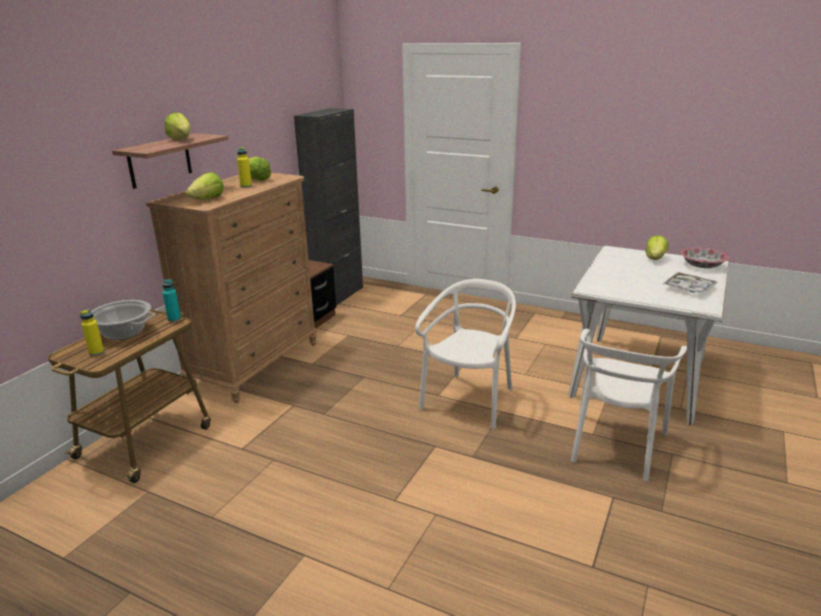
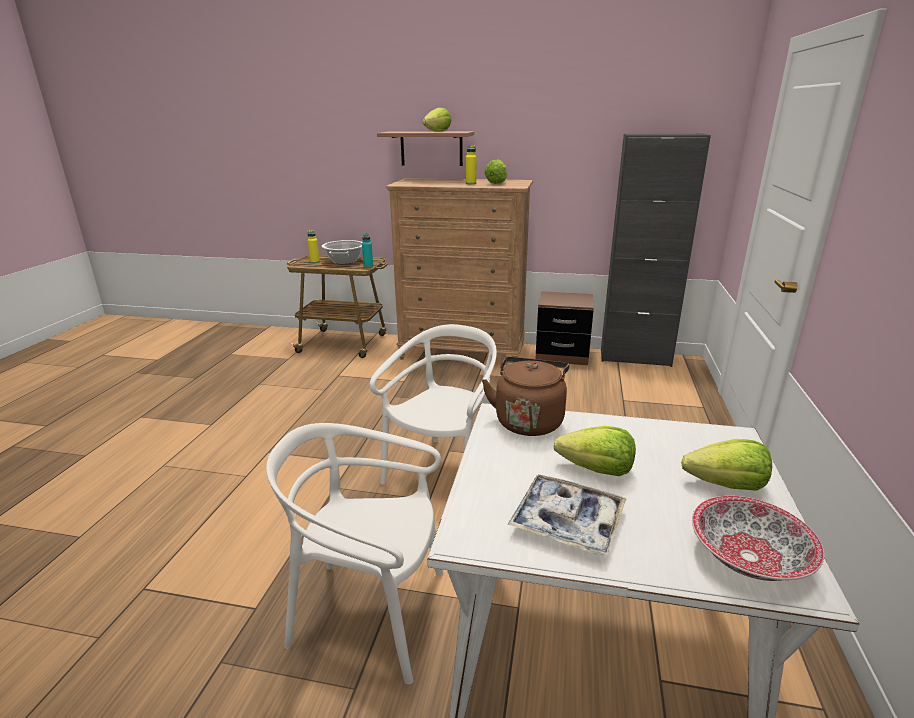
camera: 75 degrees right, 0 degrees up
(208, 199) = (418, 183): lettuce -> lettuce (596, 470)
(469, 401) = (444, 473): white chair -> white chair turned 75 degrees counterclockwise
(597, 283) = (529, 420): none -> brown kettle

